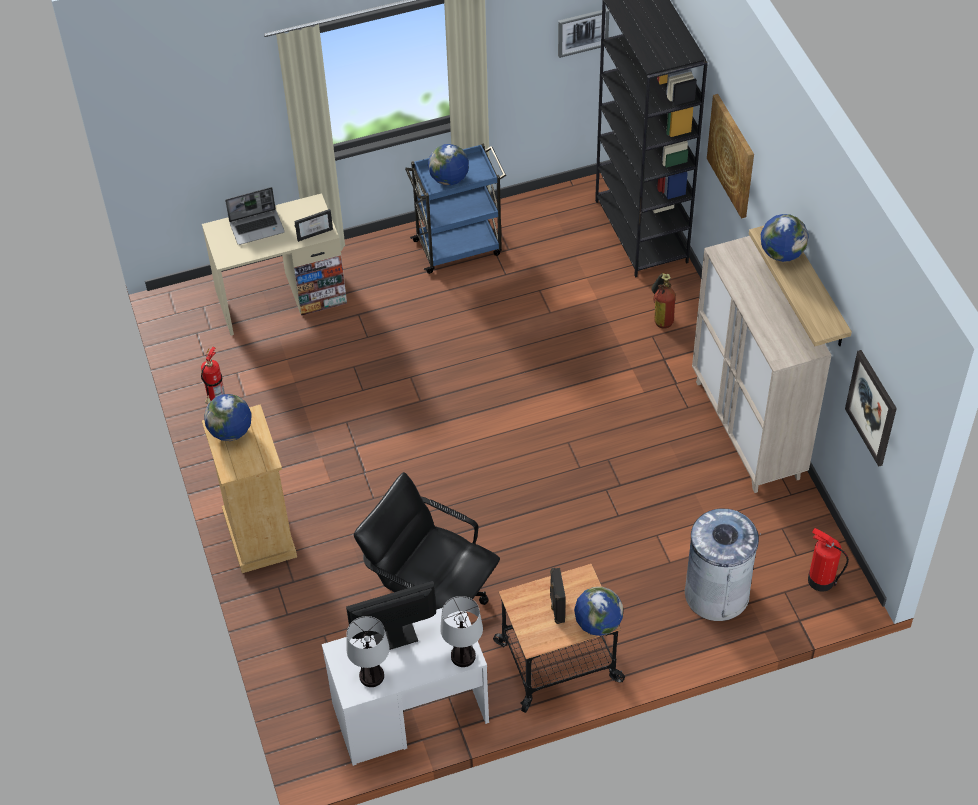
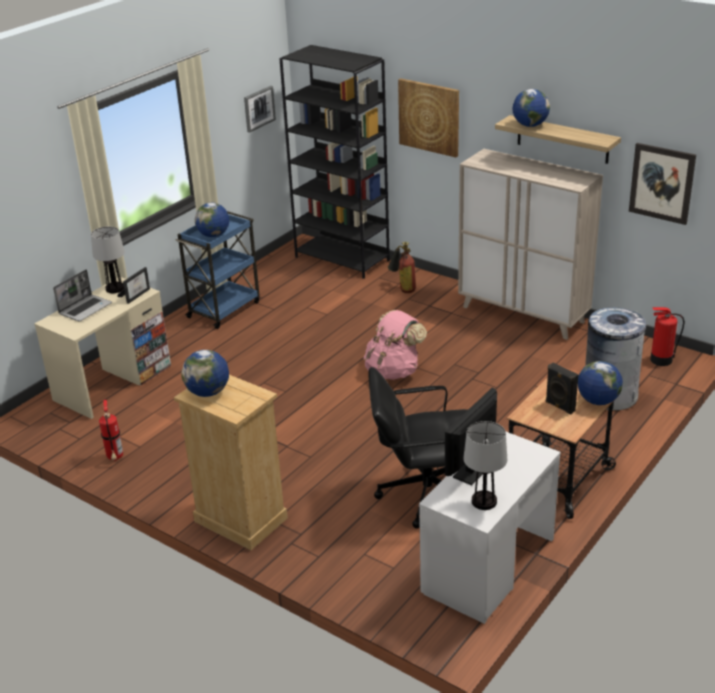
camera: 35 degrees left, 20 degrees down
(463, 657) = (537, 456): table lamp -> table lamp (115, 289)
(541, 434) = (393, 371): none -> pink backpack

